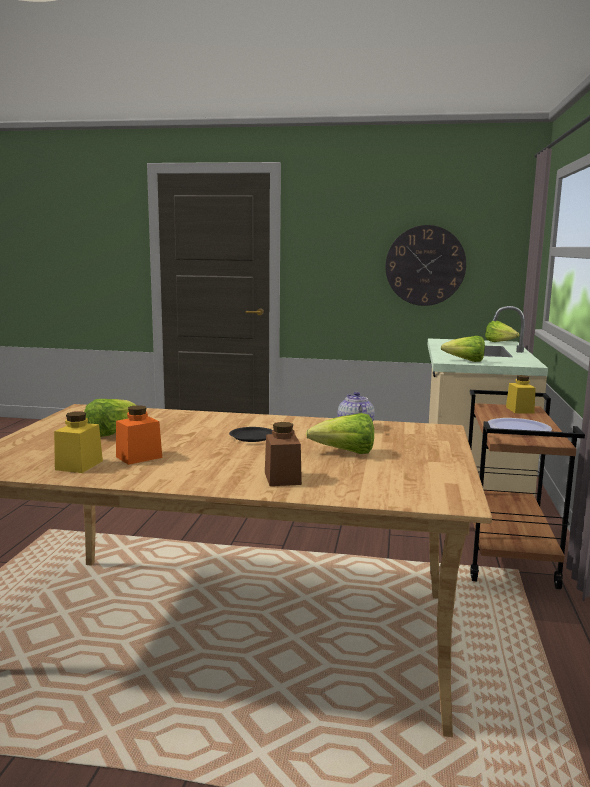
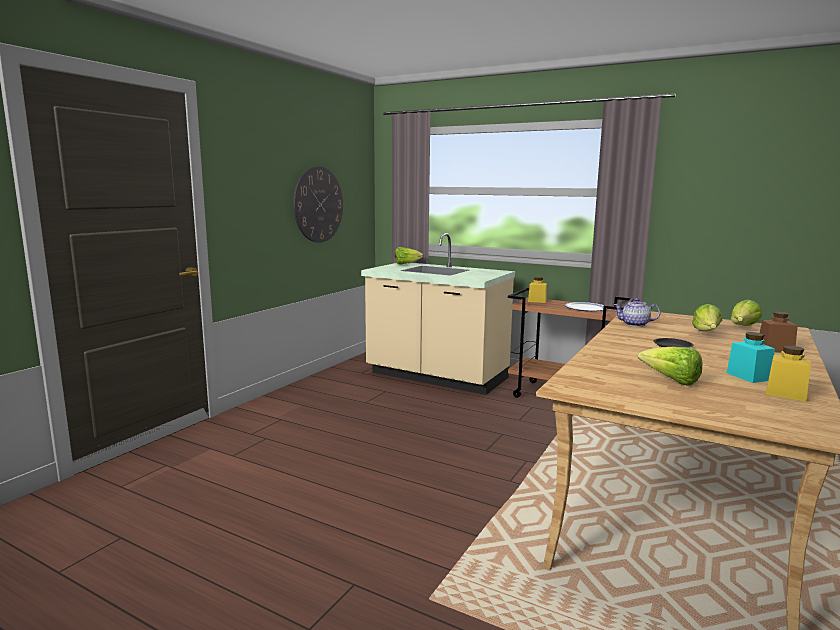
camera: 70 degrees left, 0 degrees up
(139, 457) = (748, 376): orange jar -> turquoise jar
(465, 361) = (482, 277): lettuce -> lettuce (743, 327)

